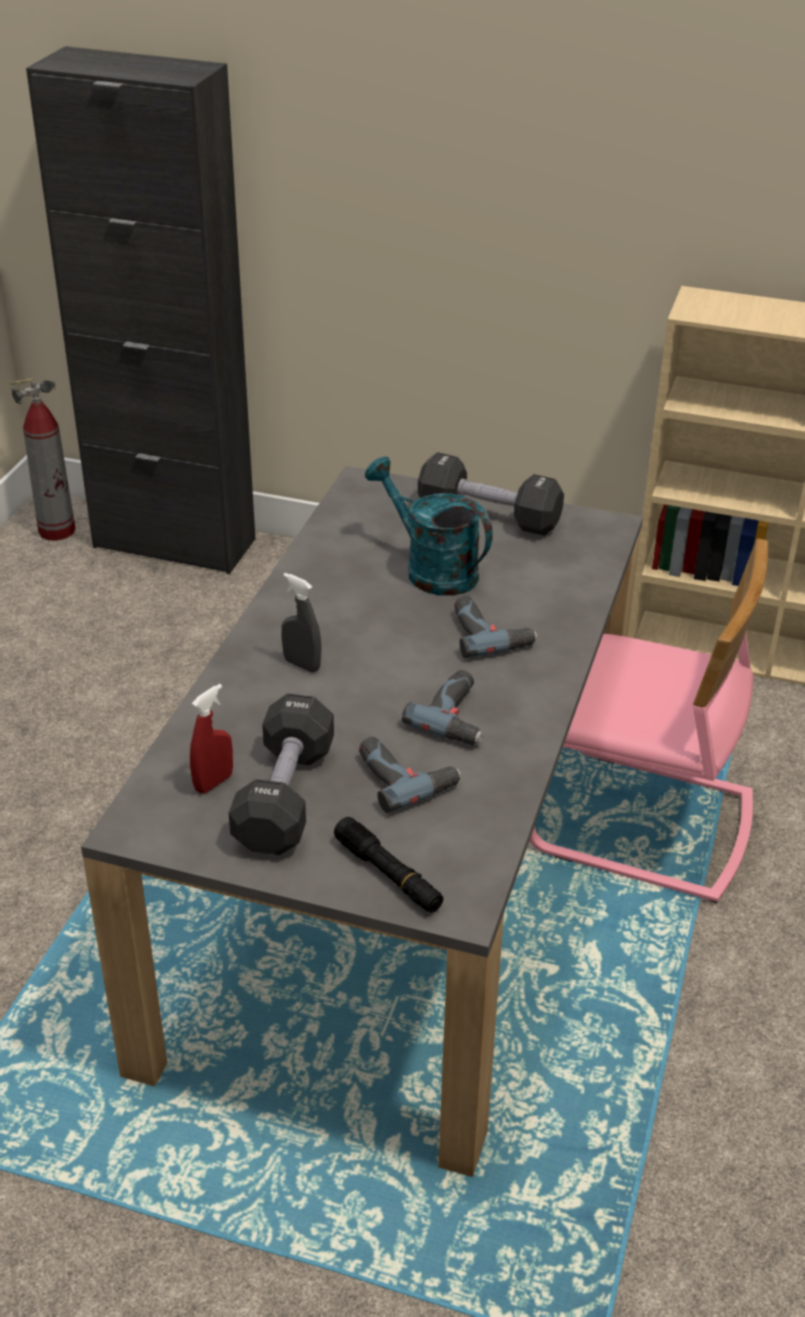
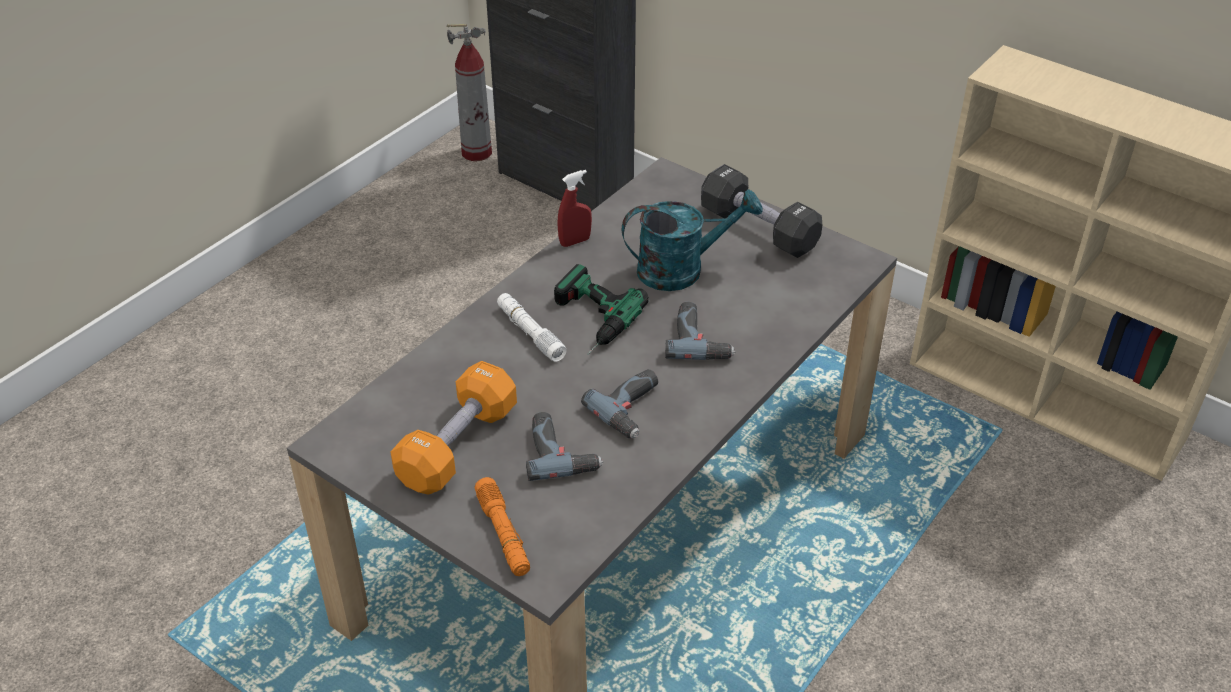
camera: 20 degrees right, 5 degrees up
(213, 782) = (410, 419): red spray bottle -> red spray bottle (575, 241)
(285, 797) = (457, 446): black dumbbell -> orange dumbbell
(302, 665) = (530, 333): grey spray bottle -> white flashlight
(358, 639) = (587, 320): none -> power drill
(388, 874) = (503, 534): black flashlight -> orange flashlight
(431, 569) = (682, 269): turquoise watering can -> turquoise watering can turned 105 degrees clockwise
(640, 824) = (845, 527): pink chair -> none

